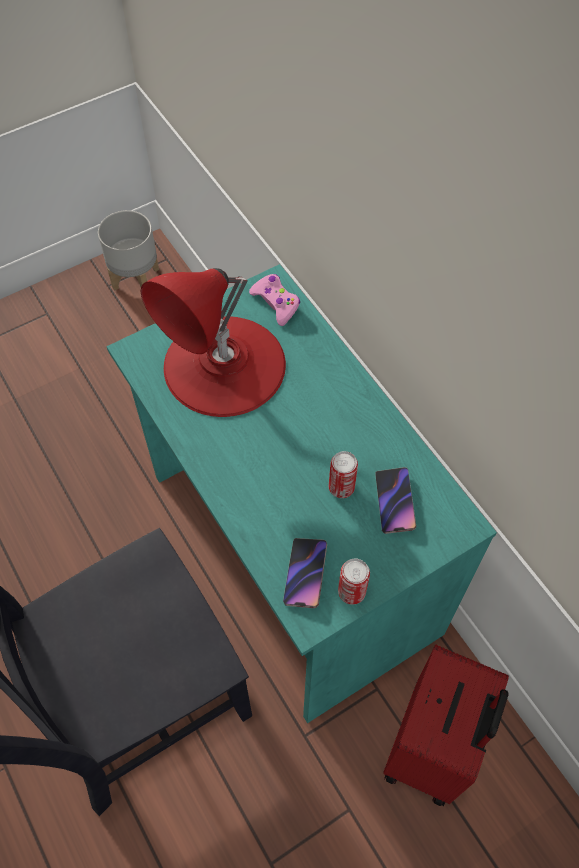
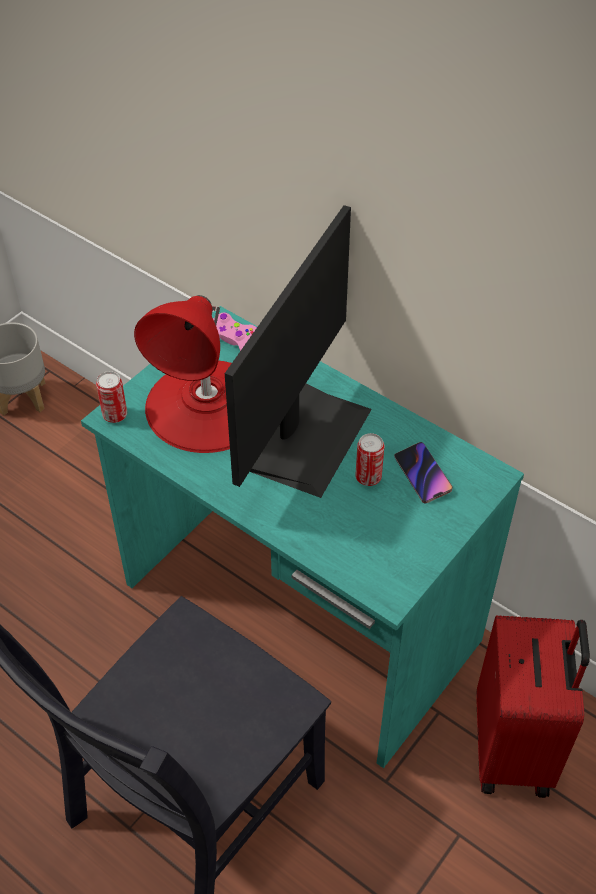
camera: 20 degrees left, 10 degrees down
(303, 427) = (308, 437): none -> monitor
(305, 574) = (369, 559): phone -> none
(351, 592) = (418, 560): can -> can (115, 415)

